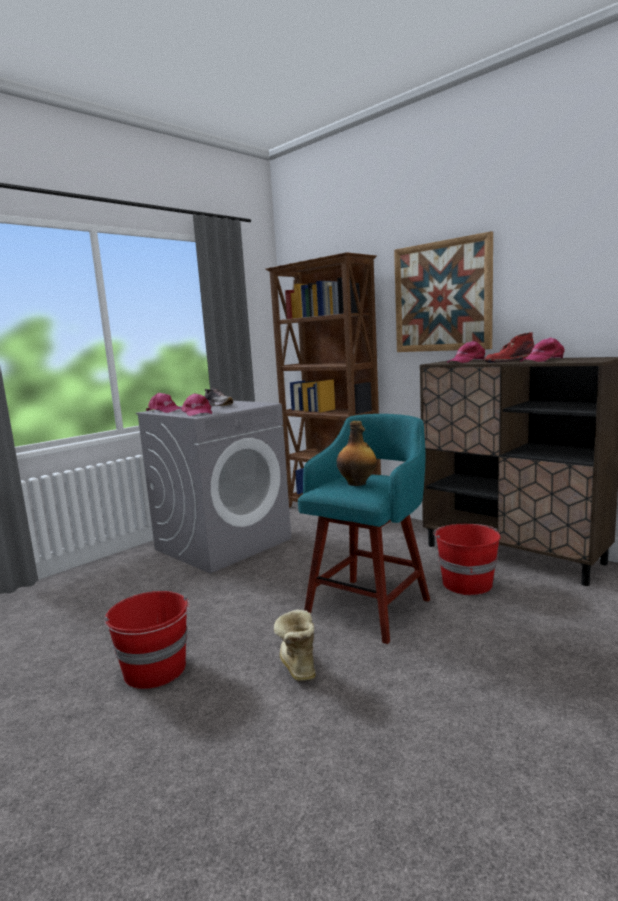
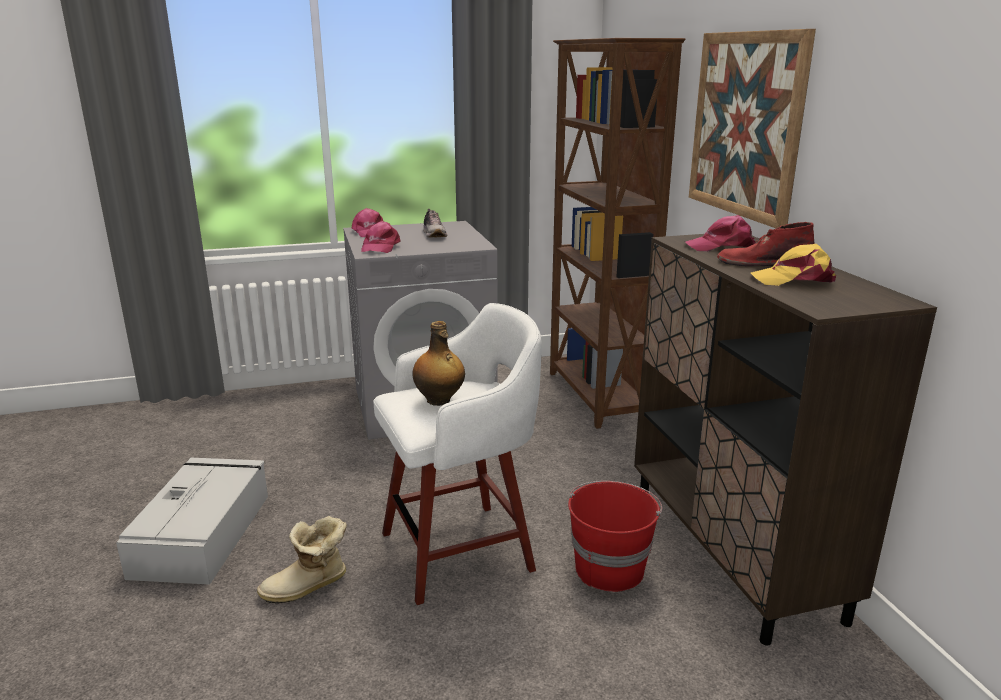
camera: 30 degrees right, 10 degrees up
(155, 670) = (203, 533): red bucket -> grey storage box
(296, 666) = (308, 587): boot -> boot turned 135 degrees counterclockwise
(370, 606) = (462, 550): turquoise stool -> white stool
(543, 360) = (794, 279): pink cap -> yellow cap

